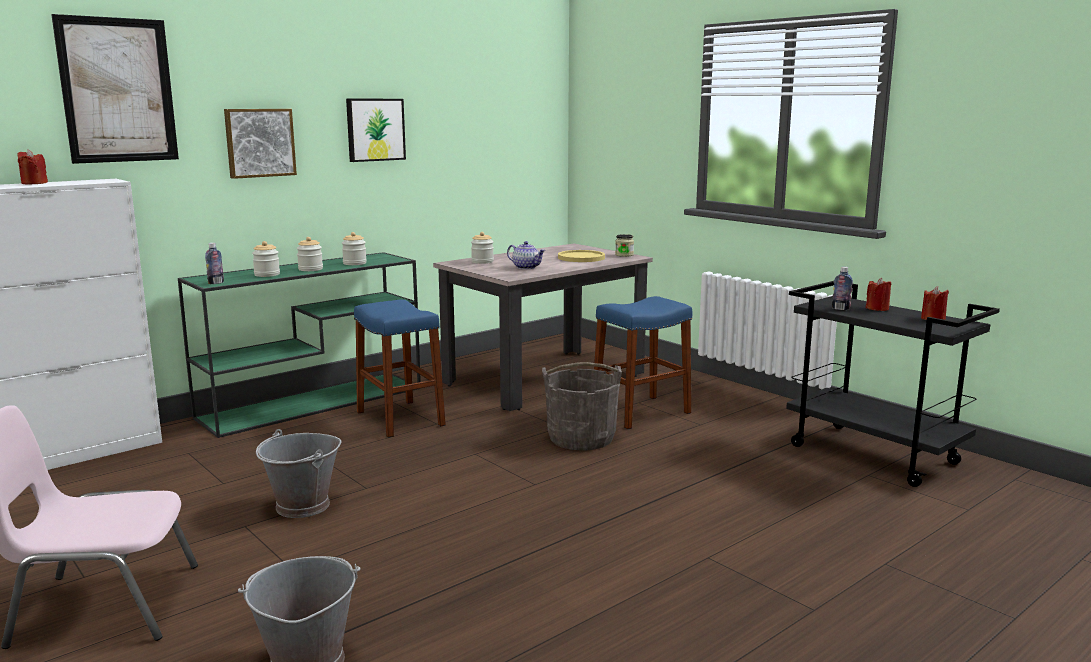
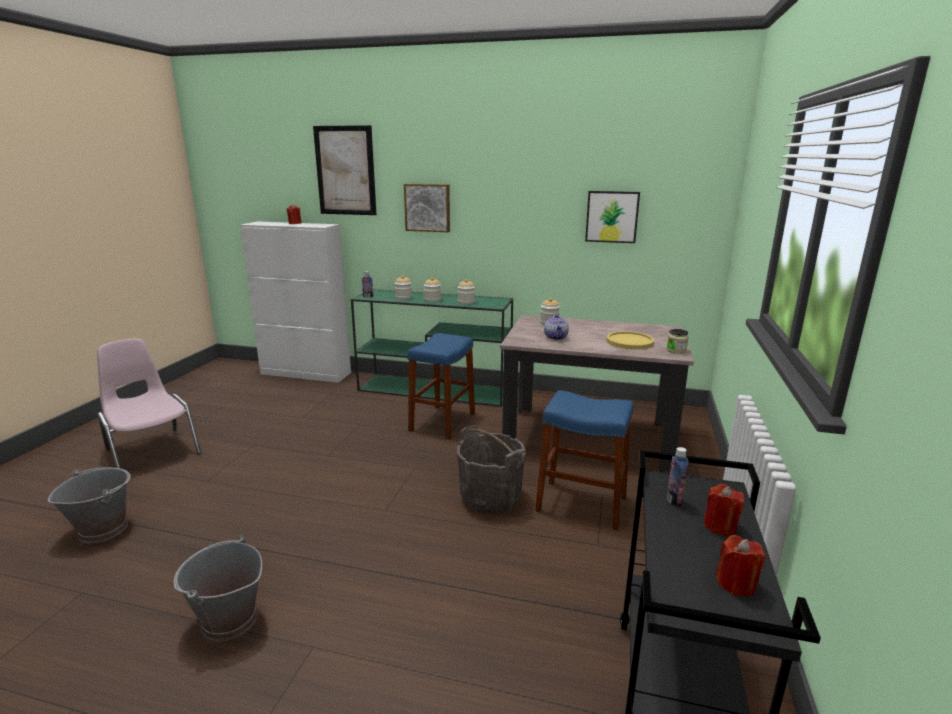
camera: 55 degrees right, 5 degrees up
(303, 506) = (288, 448): grey bucket -> grey bucket (229, 621)
(375, 129) = (517, 202): picture -> picture (612, 216)

